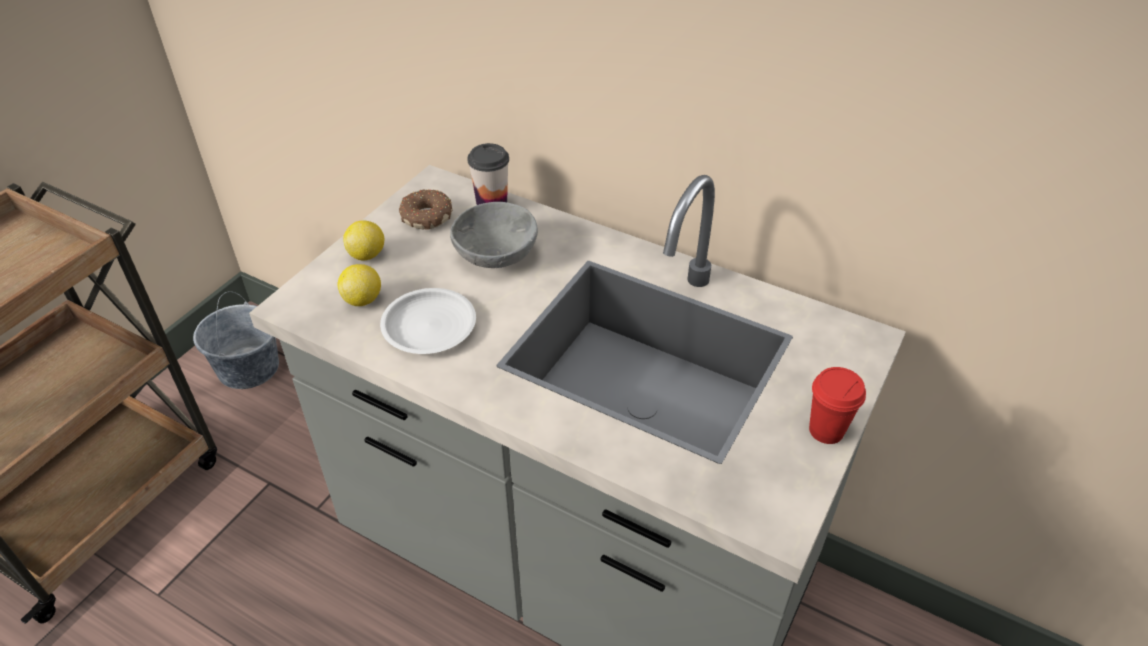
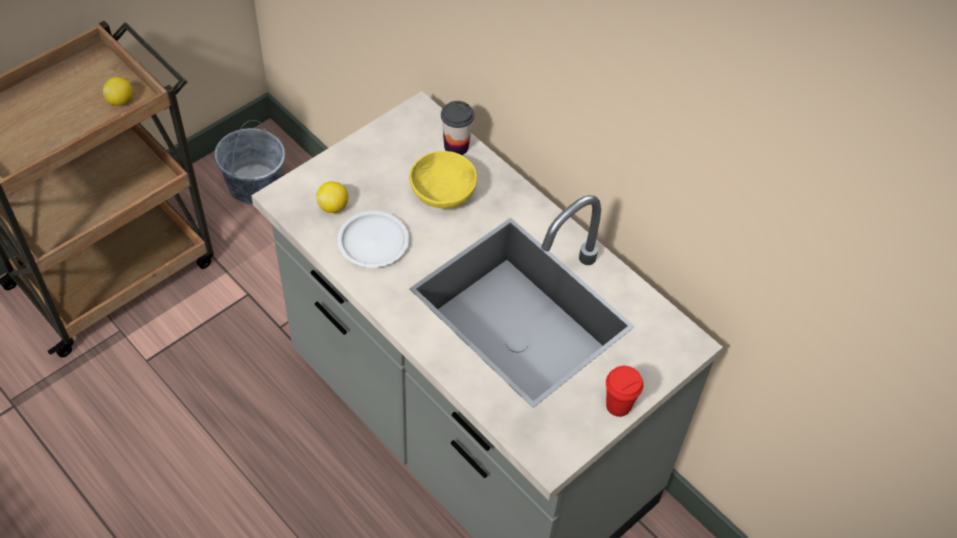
camera: 15 degrees right, 10 degrees up
(367, 255) = (348, 167): lemon -> lemon (121, 101)
(426, 216) = (402, 142): donut -> none
(496, 256) = (442, 194): grey bowl -> yellow bowl

